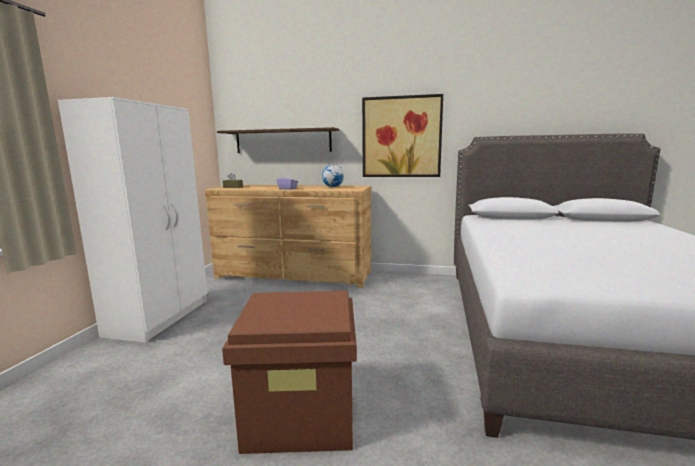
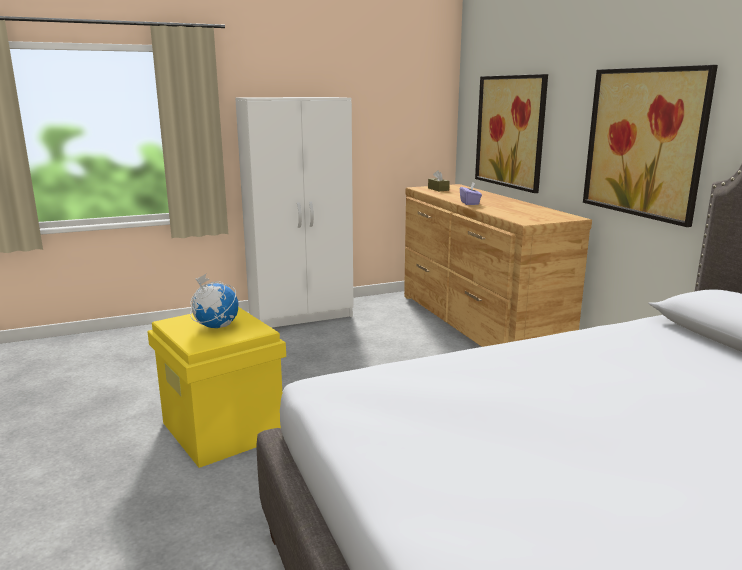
camera: 55 degrees right, 5 degrees up
(283, 141) = (510, 131): shelf -> picture
(302, 415) = (223, 430): brown storage box -> yellow storage box
(332, 187) = (530, 211): globe -> globe (216, 327)

